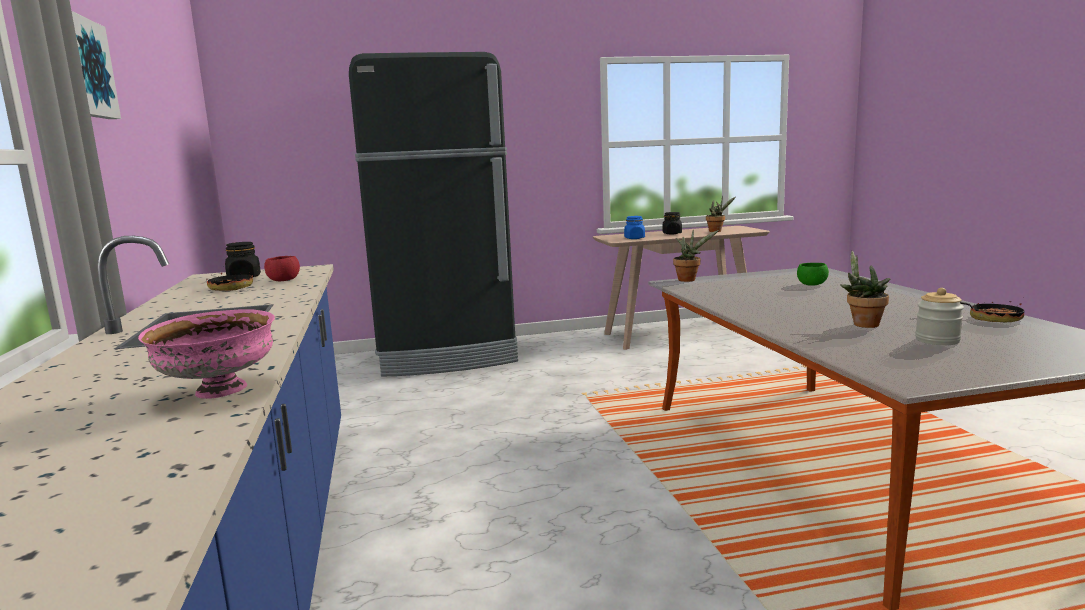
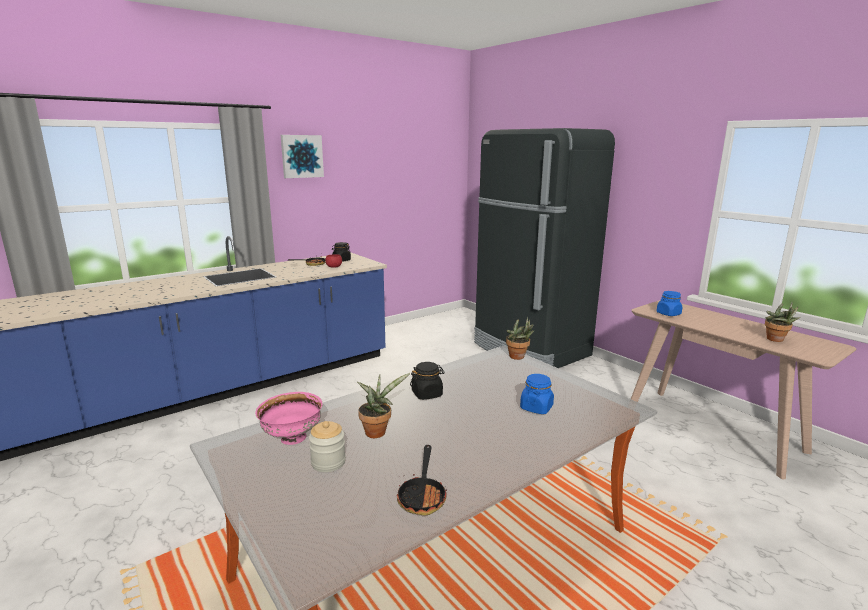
camera: 65 degrees right, 5 degrees up
(220, 391) = (137, 299): pink bowl -> pink bowl (292, 439)
(672, 233) = (724, 323): black jar -> black jar (427, 394)
(811, 284) = (536, 407): green bowl -> blue jar

